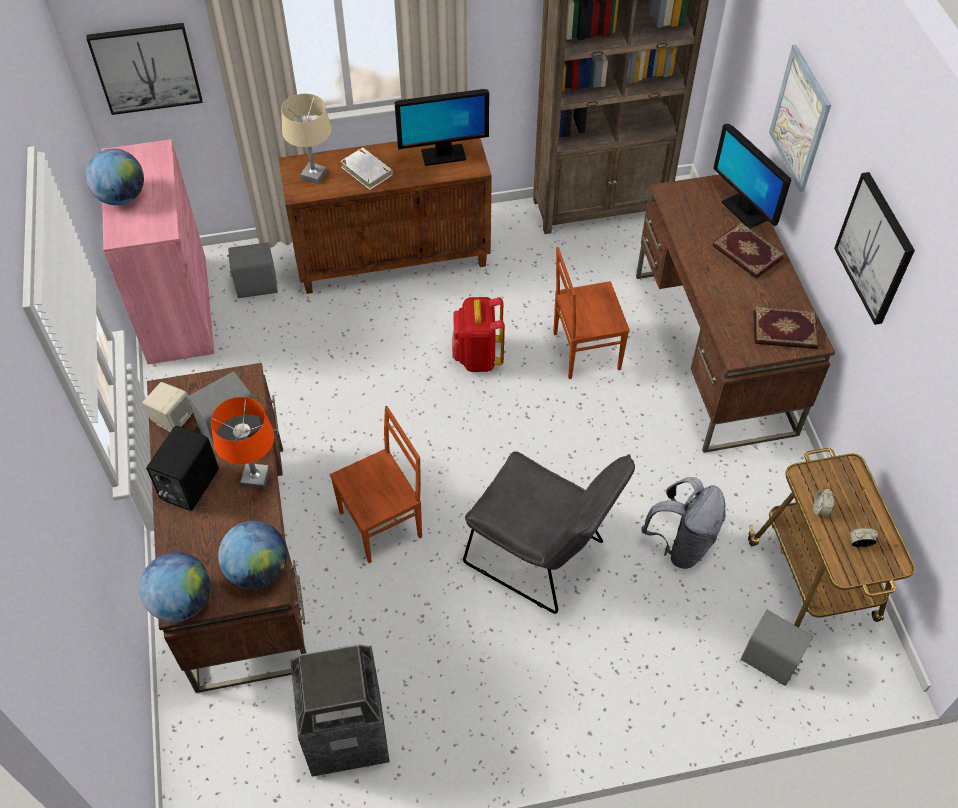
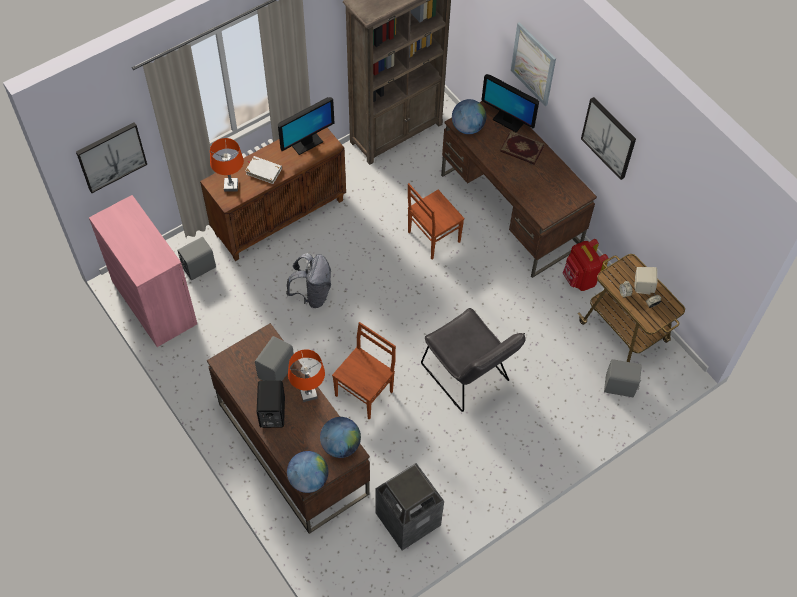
camera: 25 degrees left, 5 degrees up
(122, 197) = (125, 247): globe -> globe (468, 127)
(173, 419) = (238, 377): beige speaker -> beige speaker (643, 286)
(314, 175) = (231, 186): beige table lamp -> orange table lamp
(477, 357) = (368, 265): red backpack -> red backpack (580, 279)
(542, 557) = (468, 377): grey chair -> grey chair turned 45 degrees clockwise
(681, 544) = (543, 338): grey backpack -> grey backpack (312, 294)
(784, 331) = (564, 193): book -> none

